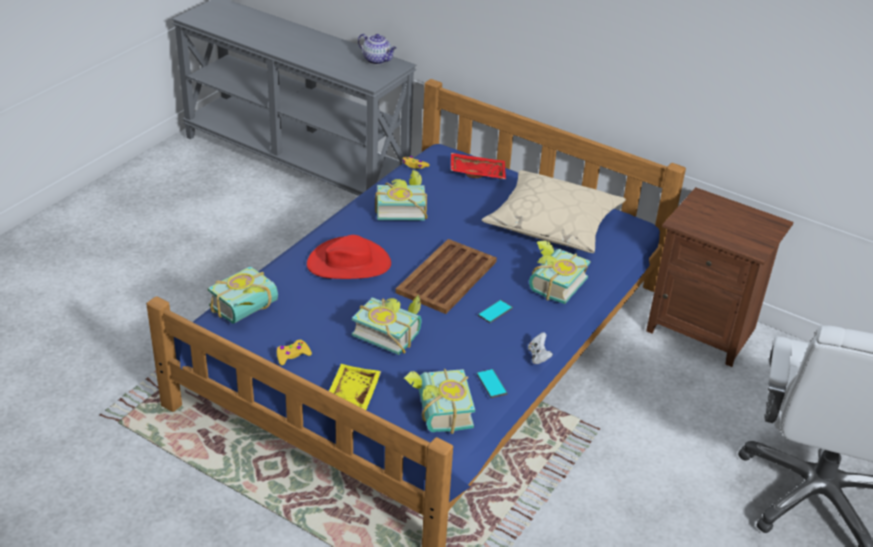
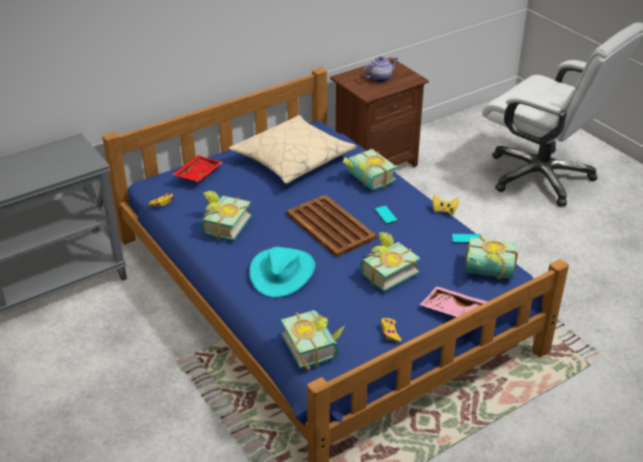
camera: 65 degrees left, 0 degrees up
(349, 263) = (282, 272): red hat -> turquoise hat
(351, 395) = (453, 311): yellow tray -> pink tray
(377, 60) = (54, 150): teapot -> teapot (380, 78)
(538, 356) = (444, 211): white game controller -> yellow game controller

